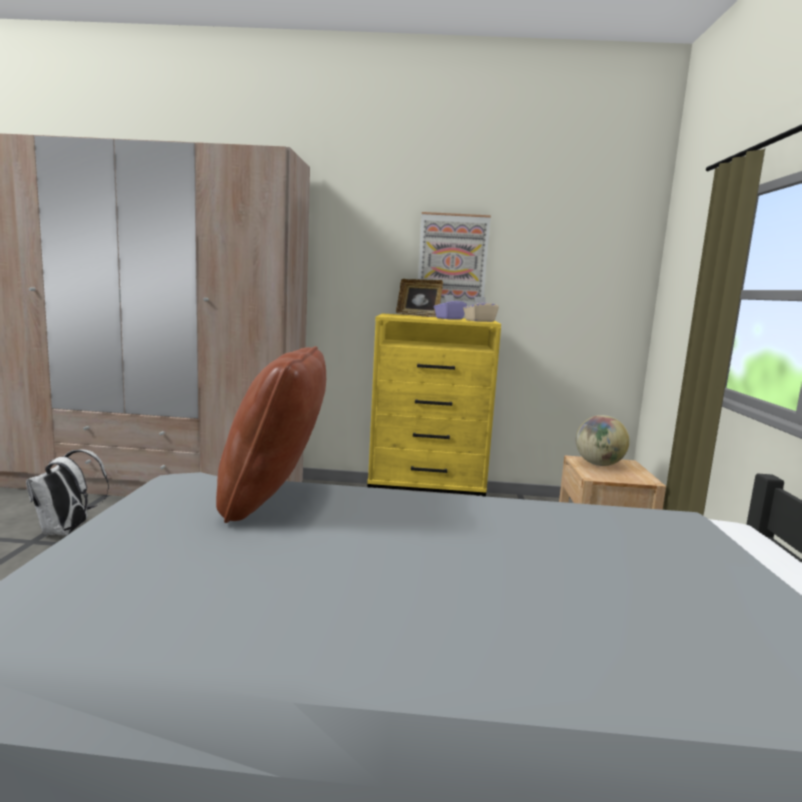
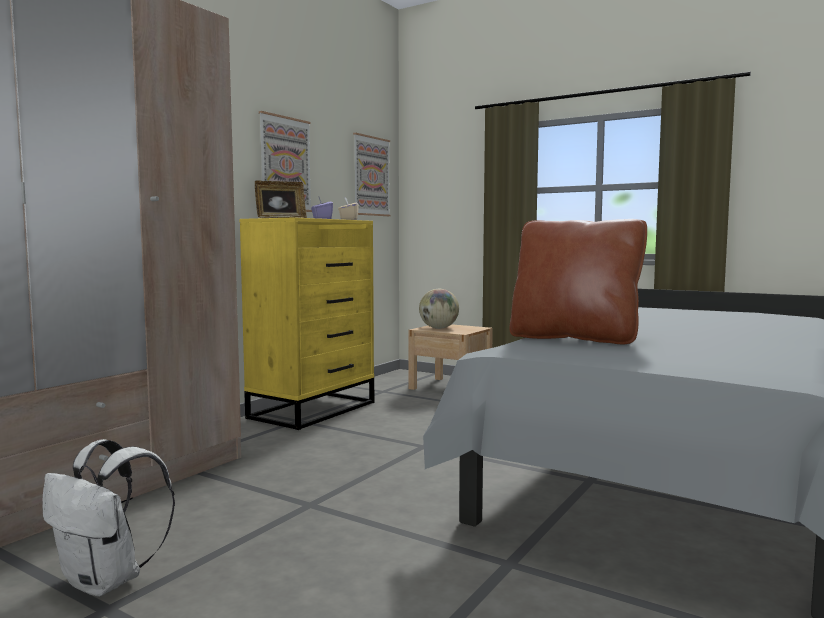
camera: 60 degrees left, 5 degrees down
(597, 269) = (371, 176): none -> picture

